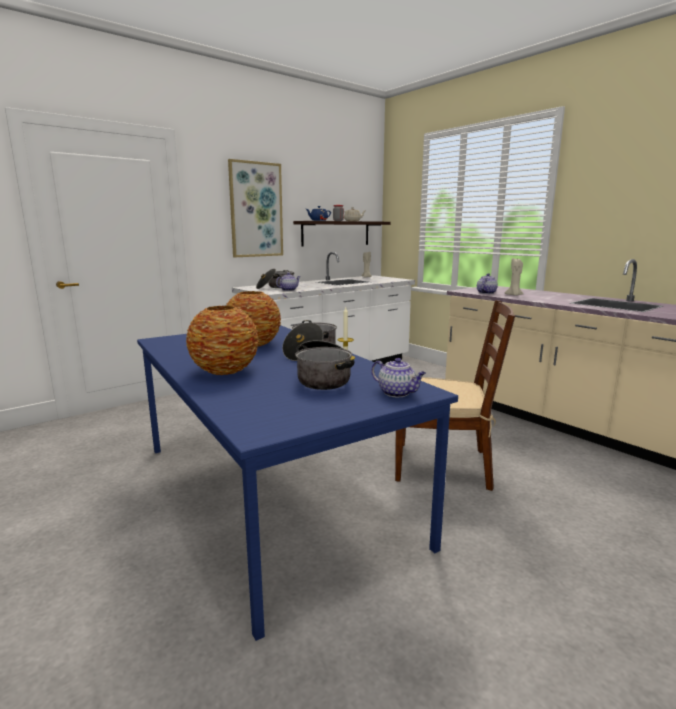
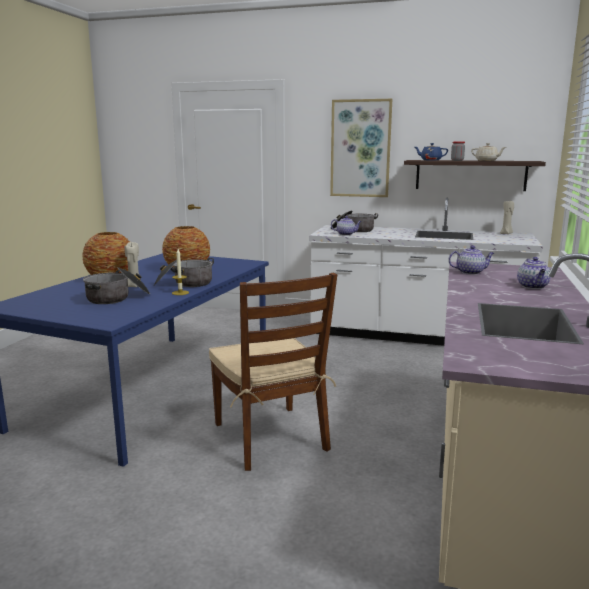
camera: 55 degrees right, 0 degrees up
(397, 393) = (99, 317): teapot -> teapot (533, 286)
(514, 295) = (482, 281): beige candle -> beige candle (133, 286)

